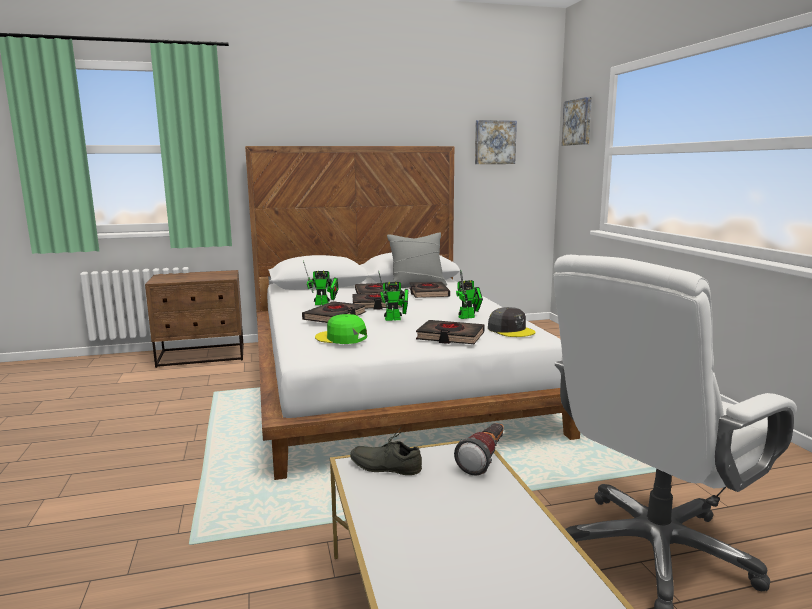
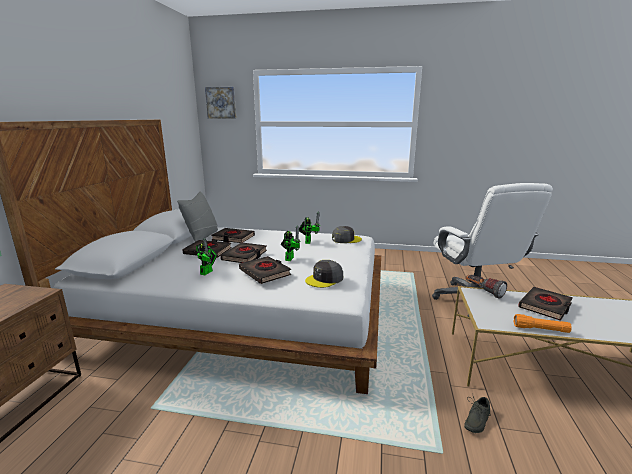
camera: 65 degrees left, 5 degrees up
(341, 338) = (324, 279): green cap -> grey cap
(368, 512) = (540, 329): none -> orange flashlight
(386, 465) = (488, 315): grey shoe -> grey shoe (475, 420)
(450, 337) = (345, 253): black book -> black book (545, 306)
(494, 142) = (171, 116): picture -> none

